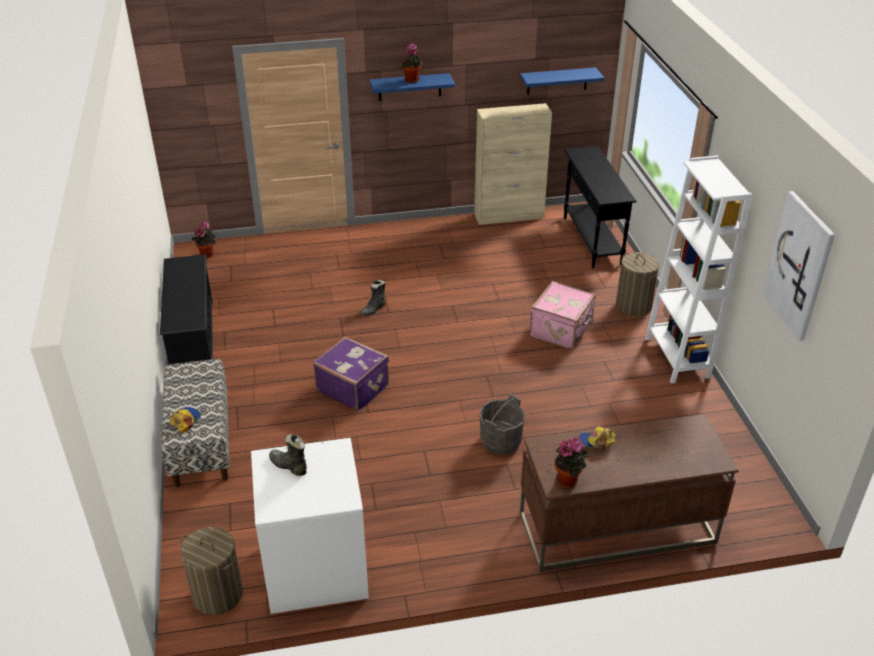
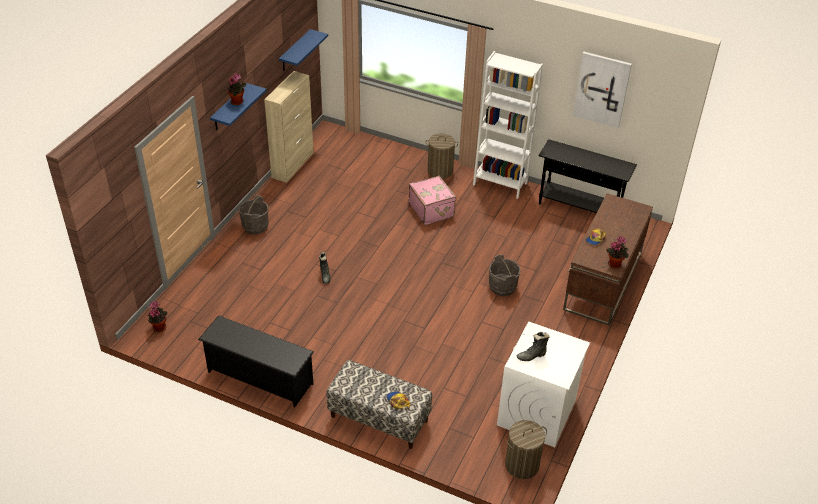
camera: 55 degrees left, 5 degrees up
(353, 388) = (395, 324): purple suitcase -> none
(394, 238) = (255, 226): none -> grey bucket
(592, 240) = (360, 148): black console table -> black console table (579, 208)

